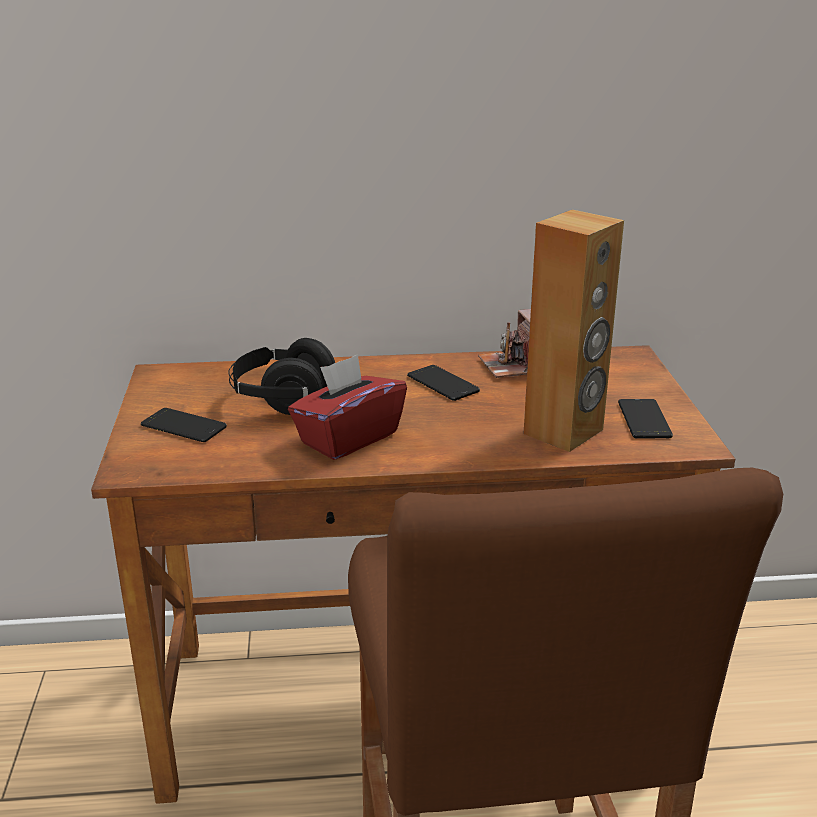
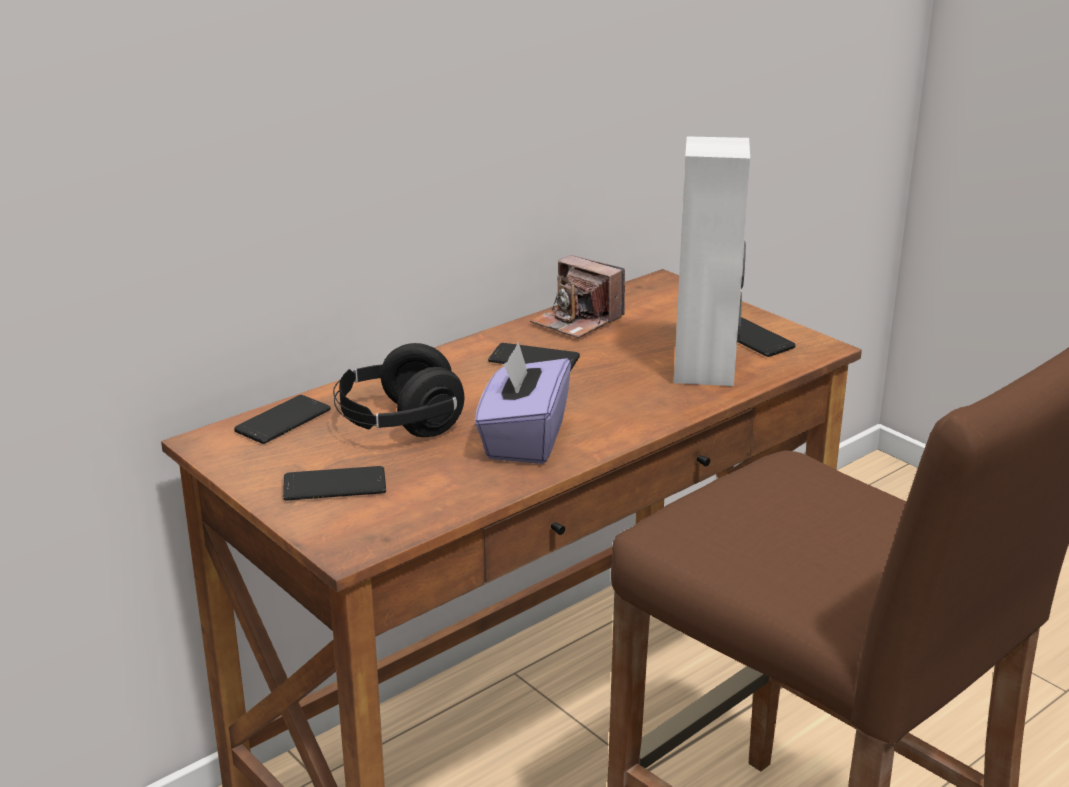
camera: 35 degrees left, 0 degrees up
(218, 374) = (283, 420): none -> phone
(348, 438) = (523, 439): red tissue box -> purple tissue box
(564, 432) = (705, 370): brown speaker -> white speaker

